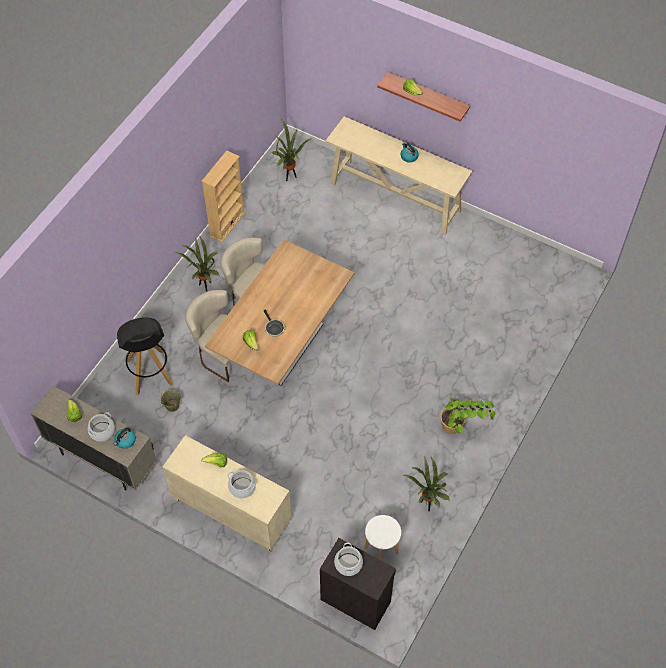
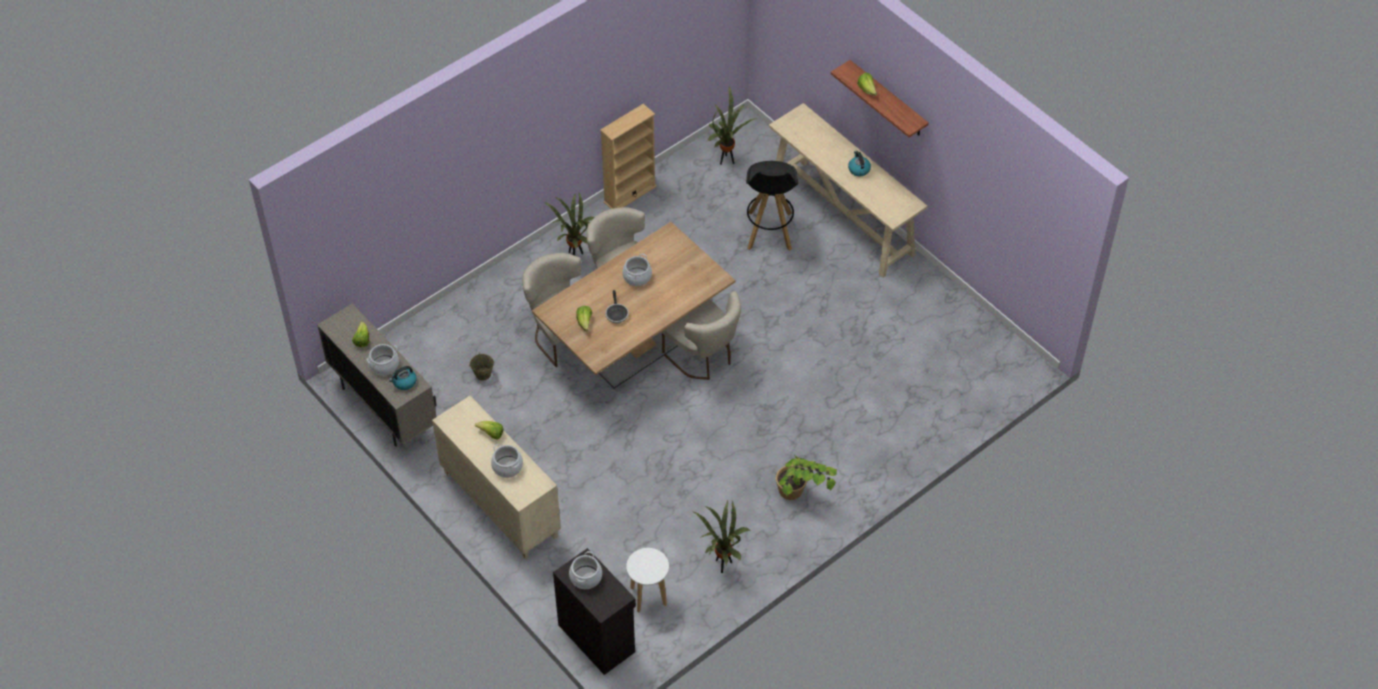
camera: 20 degrees right, 5 degrees down
(150, 373) = (473, 332): black stool -> black stool (769, 231)
(277, 292) = (637, 277): none -> cooking pot
(339, 338) = (703, 357): none -> beige chair

